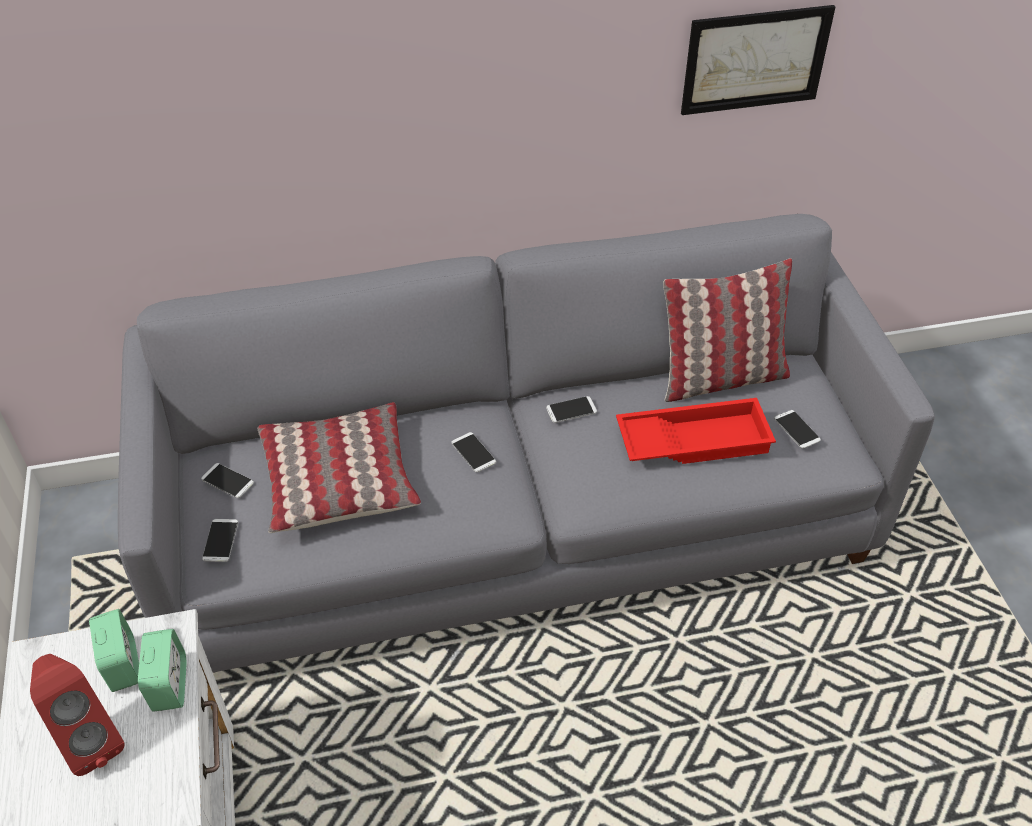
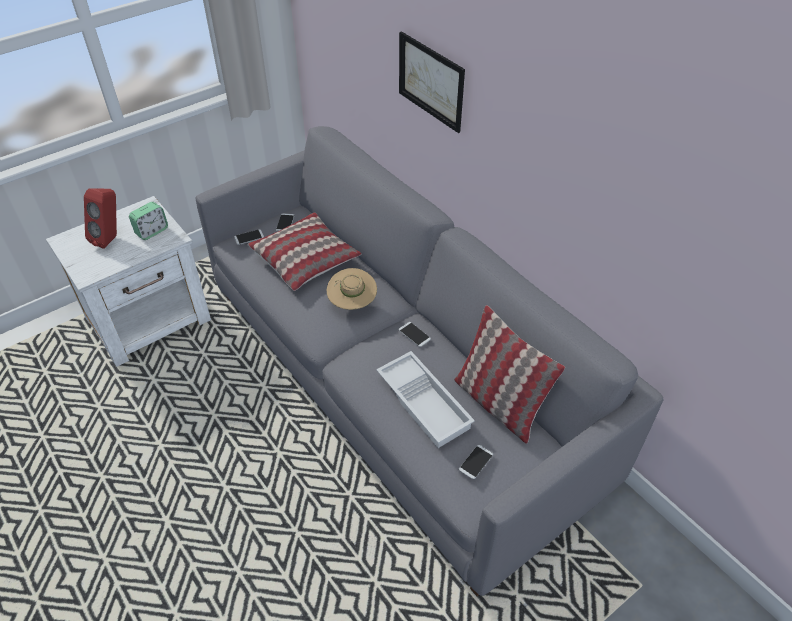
camera: 65 degrees right, 0 degrees up
(169, 685) = (146, 249): alarm clock -> none
(473, 452) = (352, 303): phone -> beige hat
(693, 439) = (425, 403): red tray -> white tray
(755, 60) = (653, 225): picture -> picture (430, 81)

